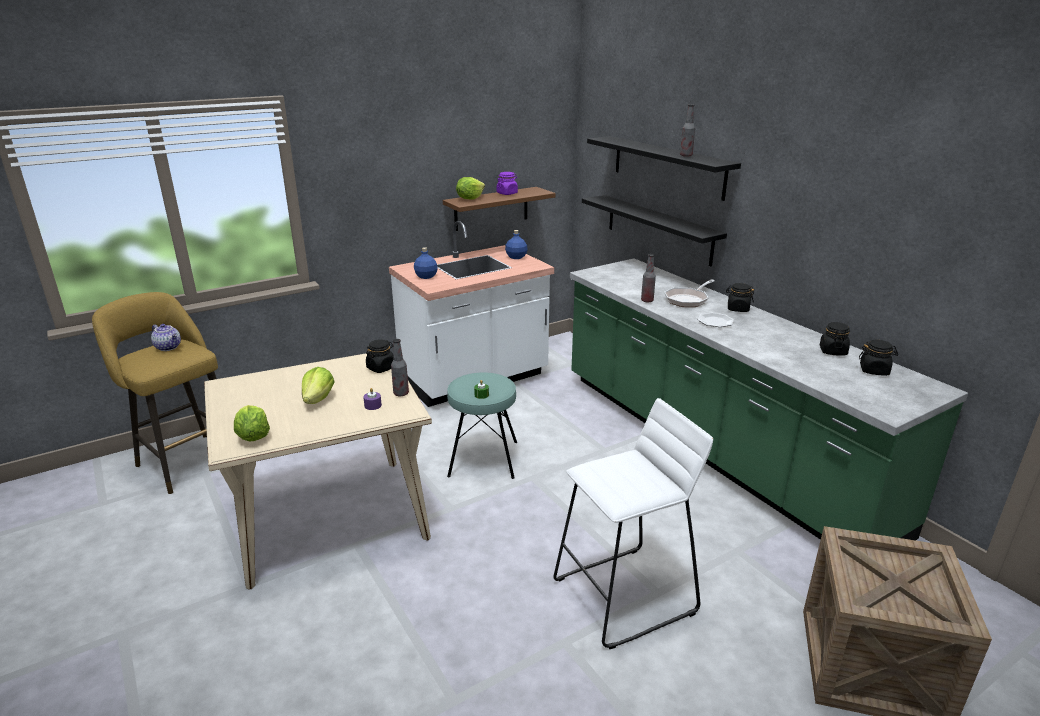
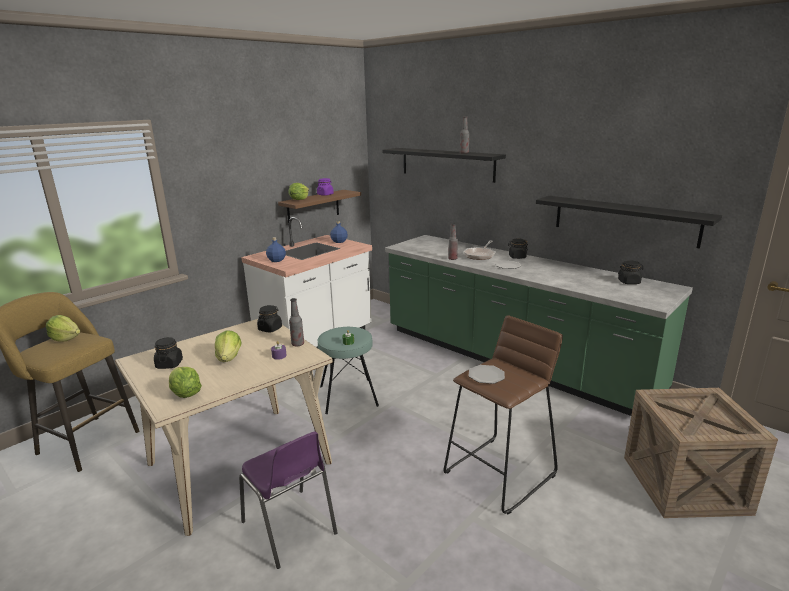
camera: 15 degrees left, 5 degrees down
(169, 347) = (65, 339): teapot -> lettuce
(354, 607) = (290, 529): none -> purple chair
(607, 473) = (486, 375): none -> plate
(625, 596) = (500, 473): white stool -> brown stool
(658, 229) = (443, 210): black shelf -> black shelf (624, 220)
(832, 351) = (595, 274): black jar -> black jar (169, 364)

